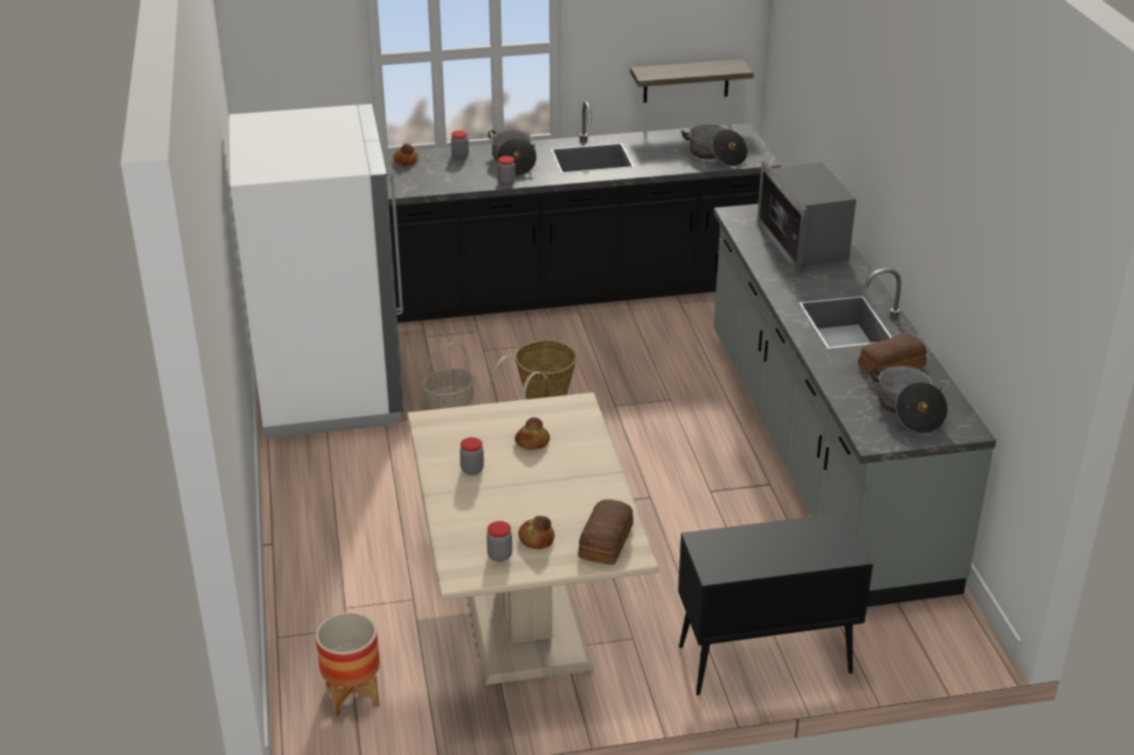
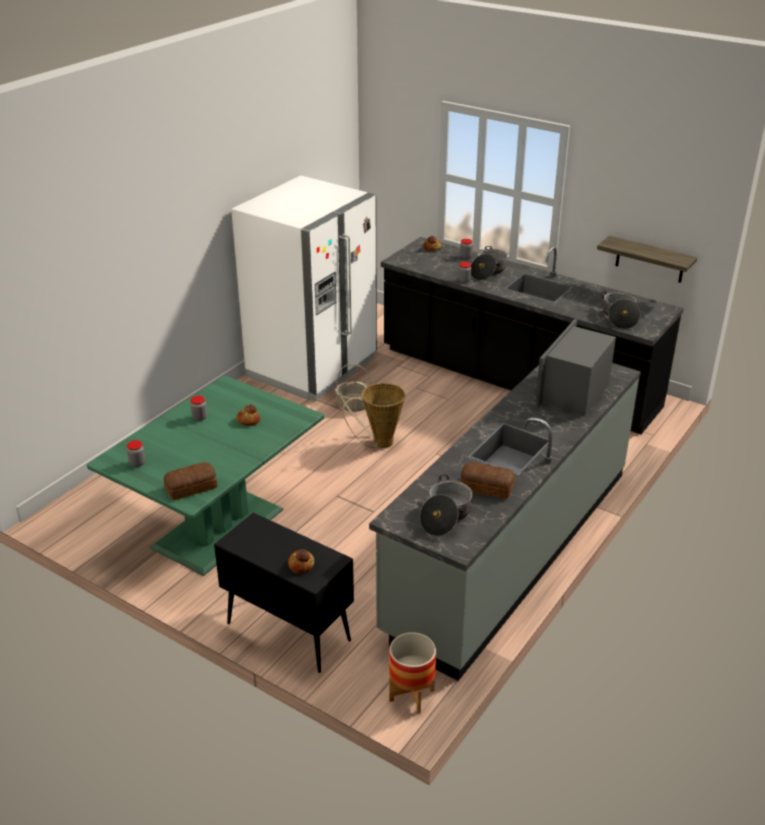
camera: 45 degrees right, 0 degrees up
(353, 696) = (95, 514): planter -> planter (411, 695)
(526, 614) = (220, 528): beige dining table -> green dining table
(536, 539) = (165, 466): bread -> bread (301, 565)

